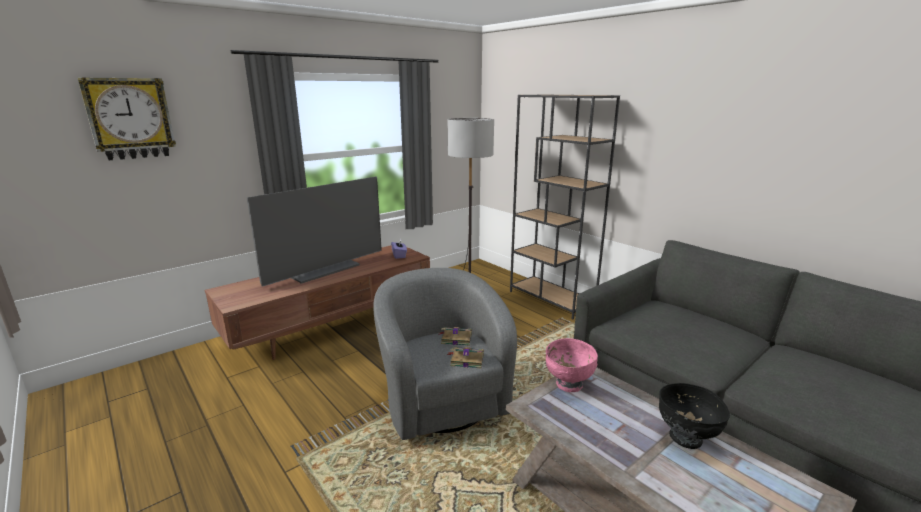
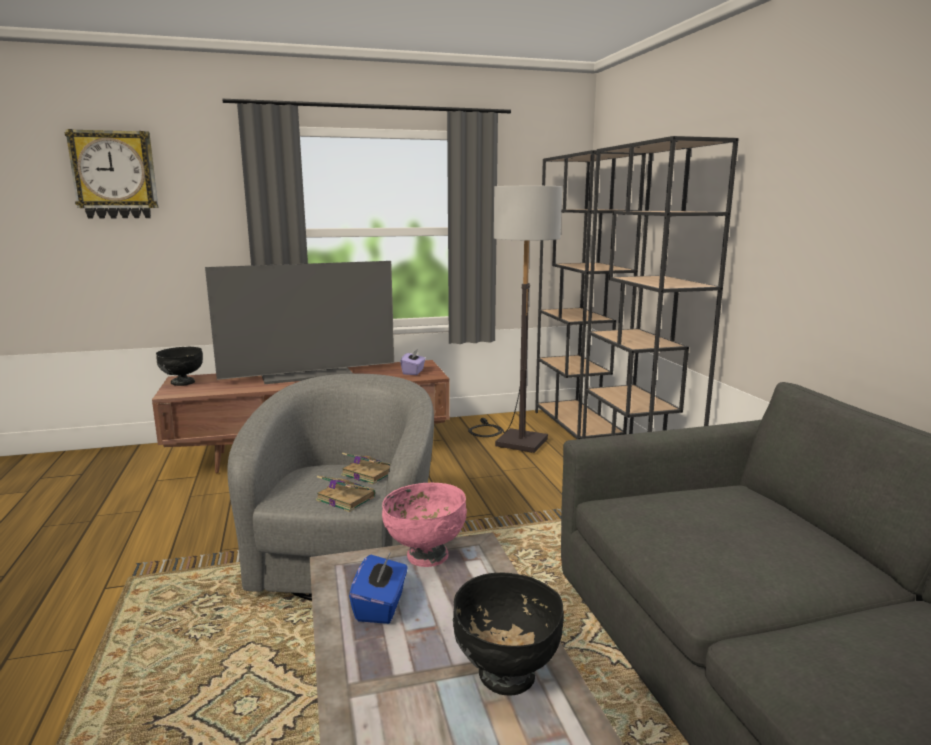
camera: 25 degrees right, 5 degrees down
(228, 294) = (182, 383): none -> black bowl
(491, 273) = (578, 427): none -> bookcase
(584, 422) = (381, 606): none -> blue tissue box

